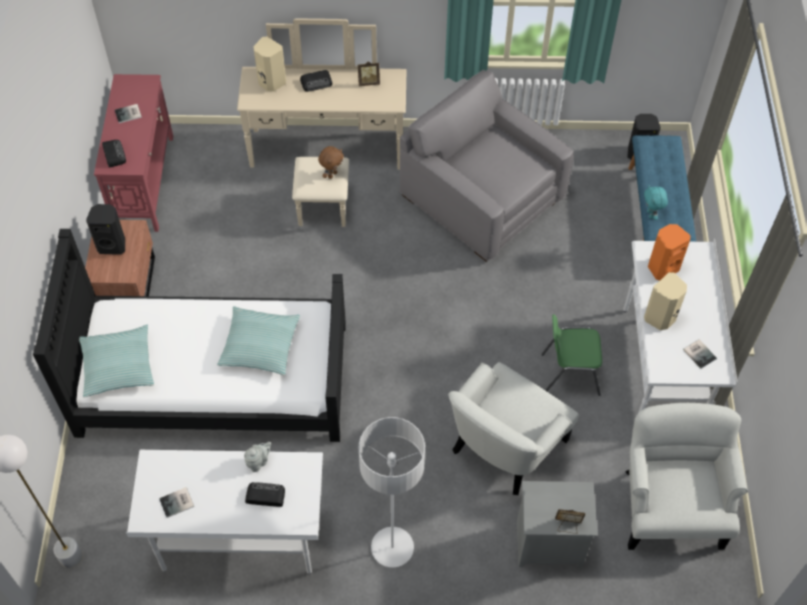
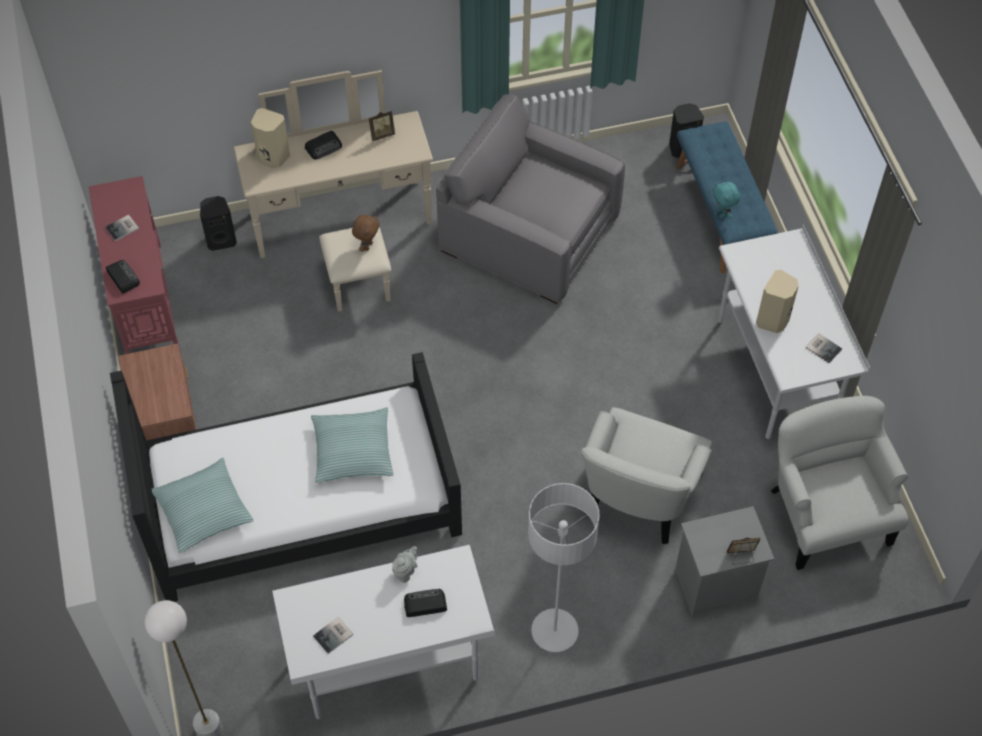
camera: 15 degrees left, 0 degrees up
(112, 245) = (150, 380): black speaker -> black speaker (221, 240)
(569, 373) = (682, 403): green chair -> none
(662, 268) = (758, 267): orange speaker -> none

